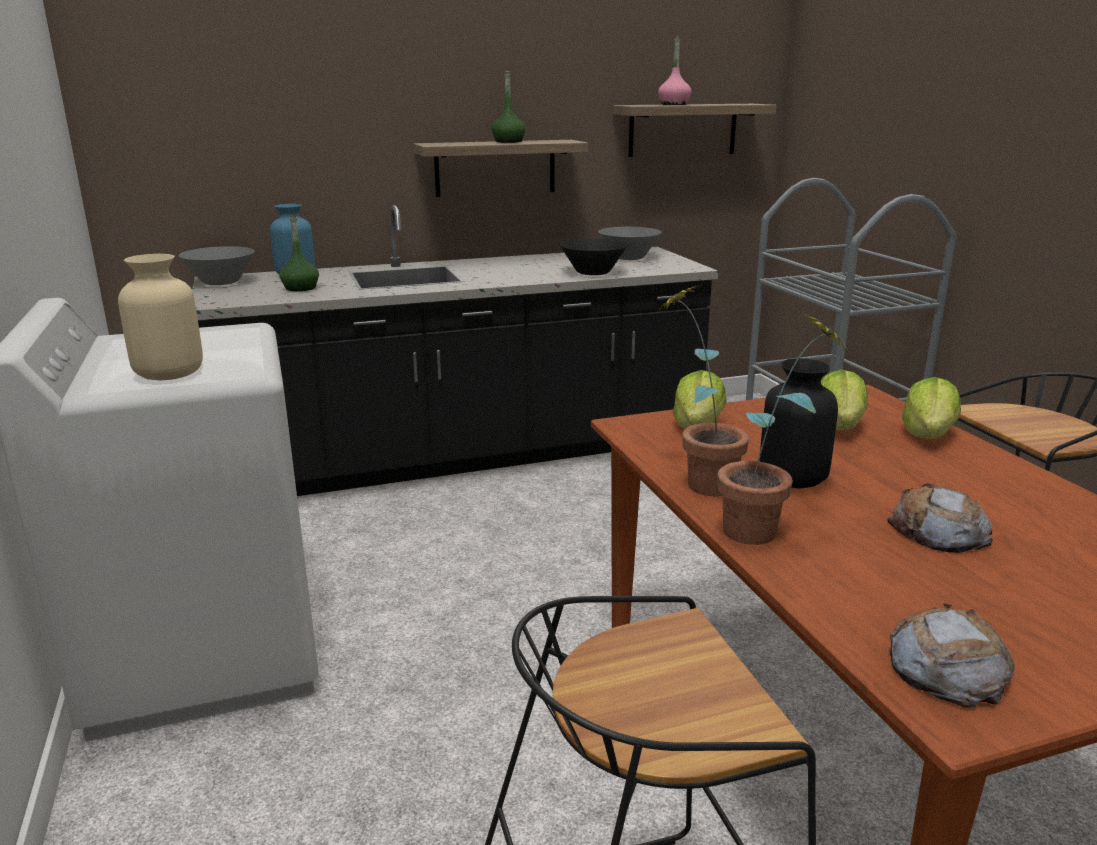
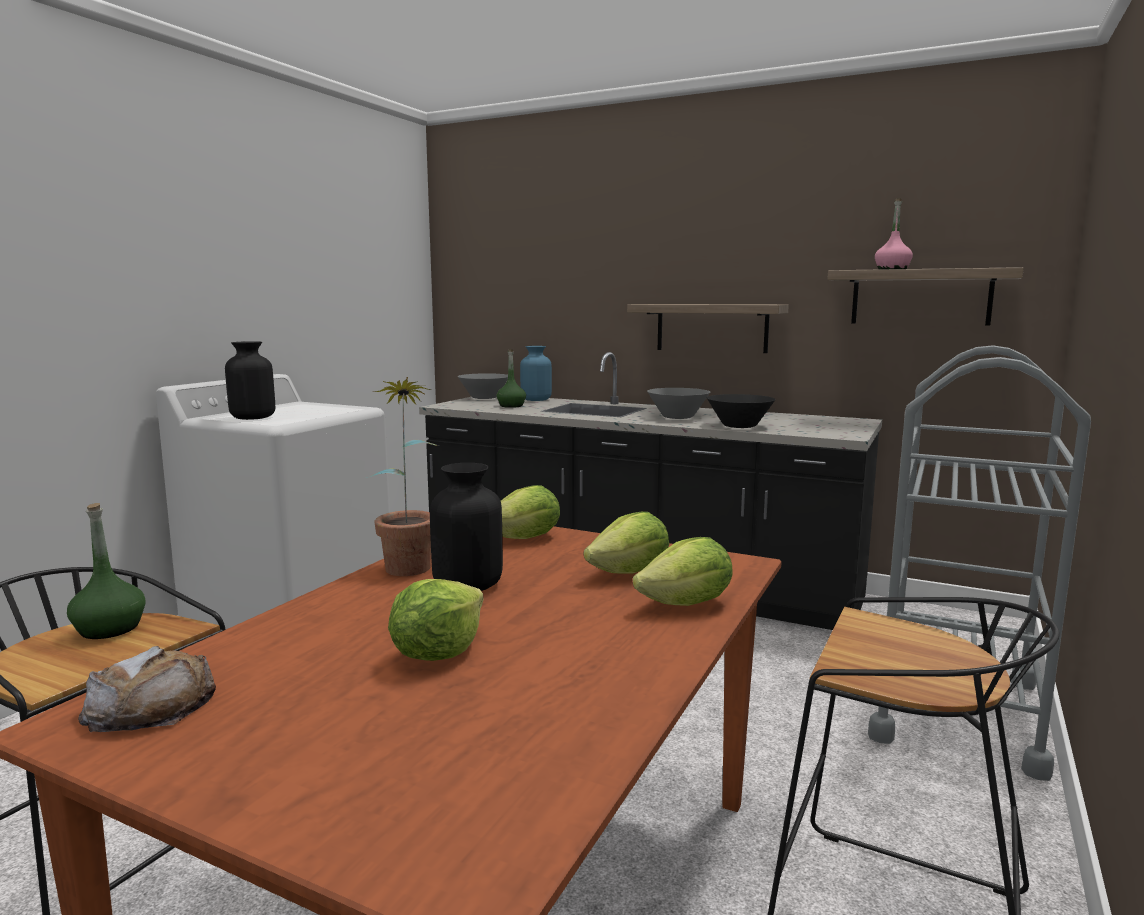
camera: 45 degrees right, 10 degrees down
(169, 374) = (253, 417): beige vase -> black vase
(508, 142) = (715, 303): green bottle -> green bottle (110, 629)
(629, 258) = (815, 422): grey bowl -> grey bowl (678, 417)
(766, 530) = (344, 600): potted plant -> none
(938, 531) = (438, 652): bread -> lettuce

